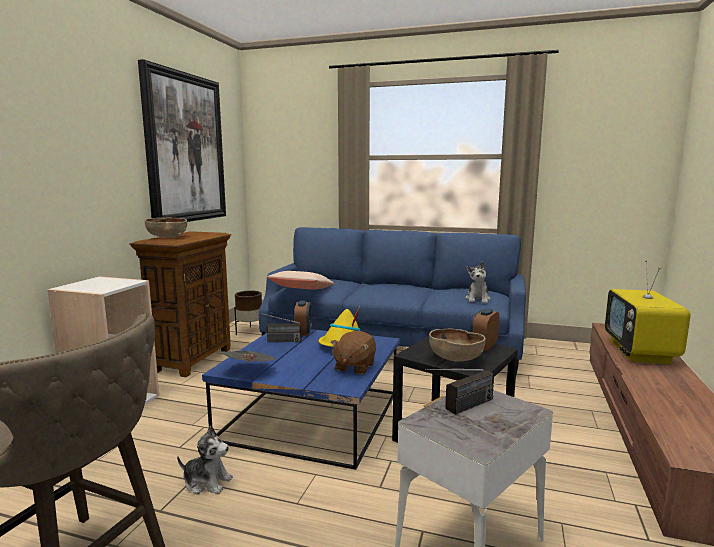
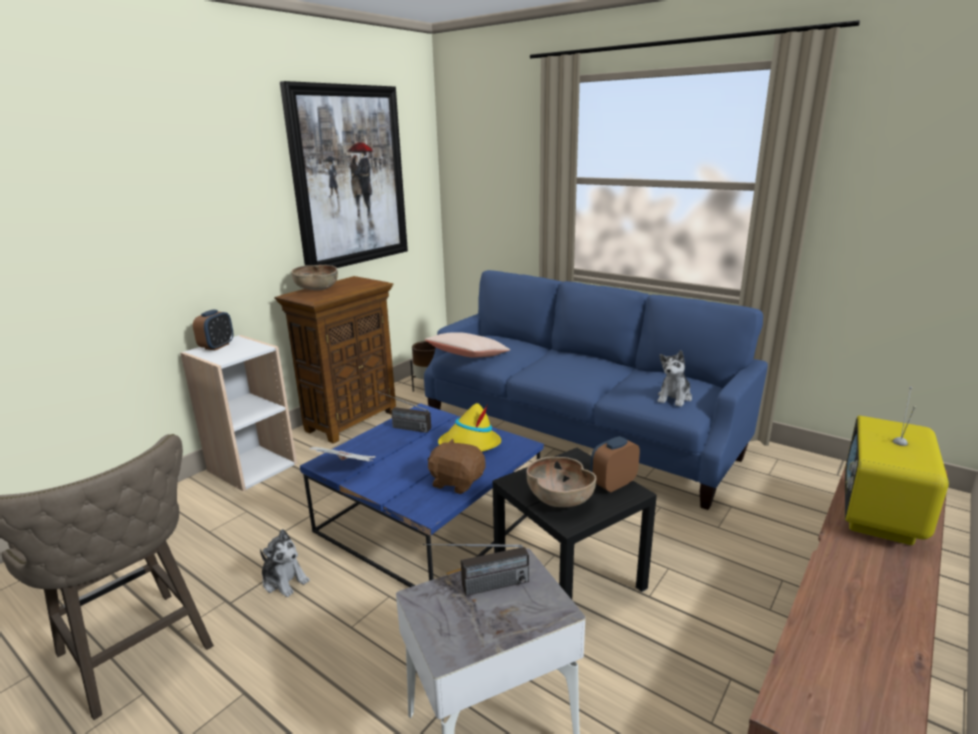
camera: 20 degrees right, 10 degrees up
(303, 332) = (440, 418): alarm clock -> alarm clock (217, 346)
(354, 367) = (457, 482): brown plush toy -> brown plush toy turned 75 degrees clockwise

